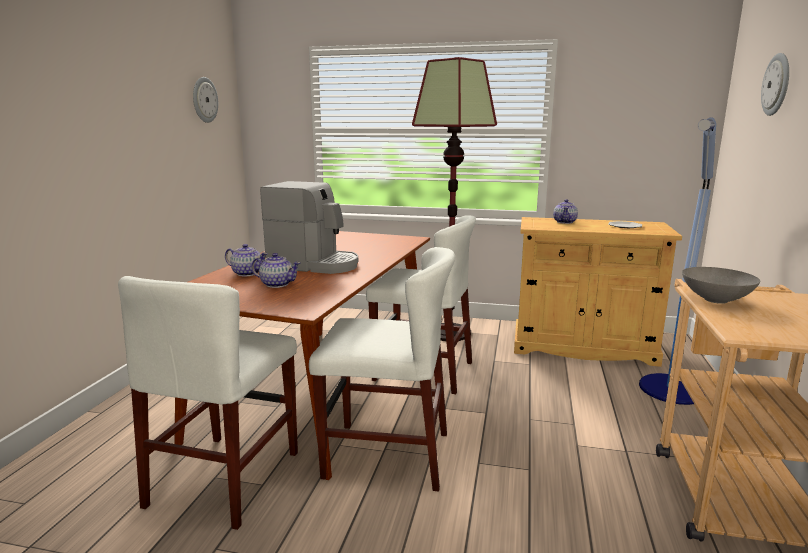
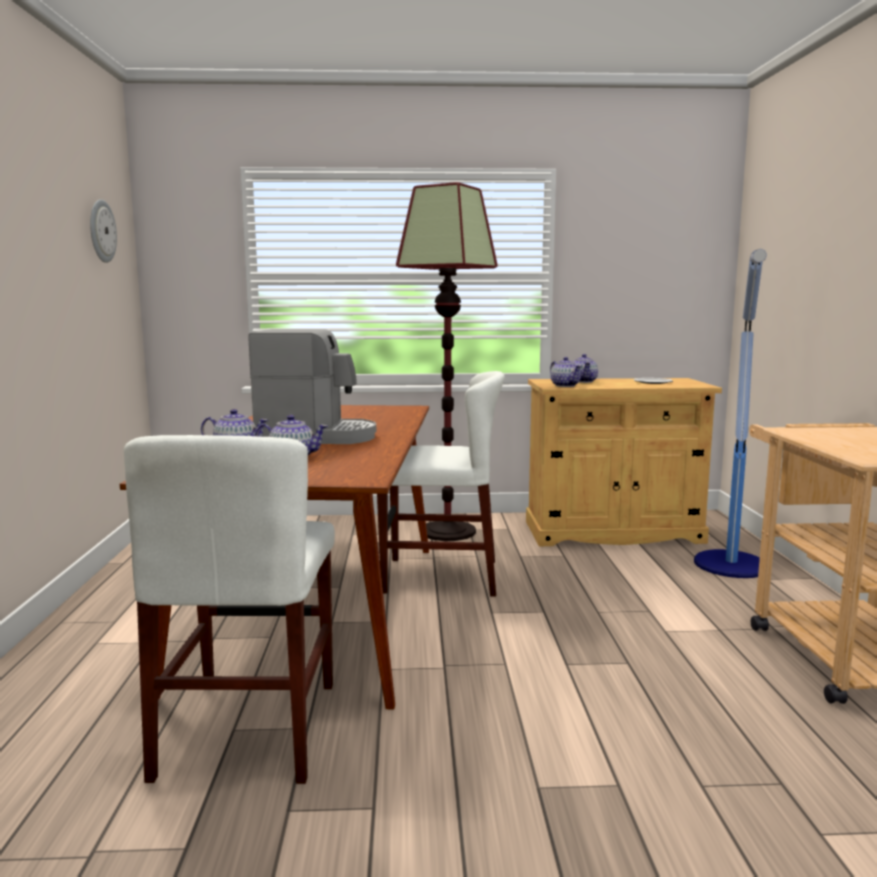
camera: 15 degrees left, 5 degrees down
(387, 455) = (451, 671): white chair -> none
(543, 226) = (565, 385): none -> teapot
(716, 300) = (816, 436): grey bowl -> none
(777, 84) = (808, 218): wall clock -> none

